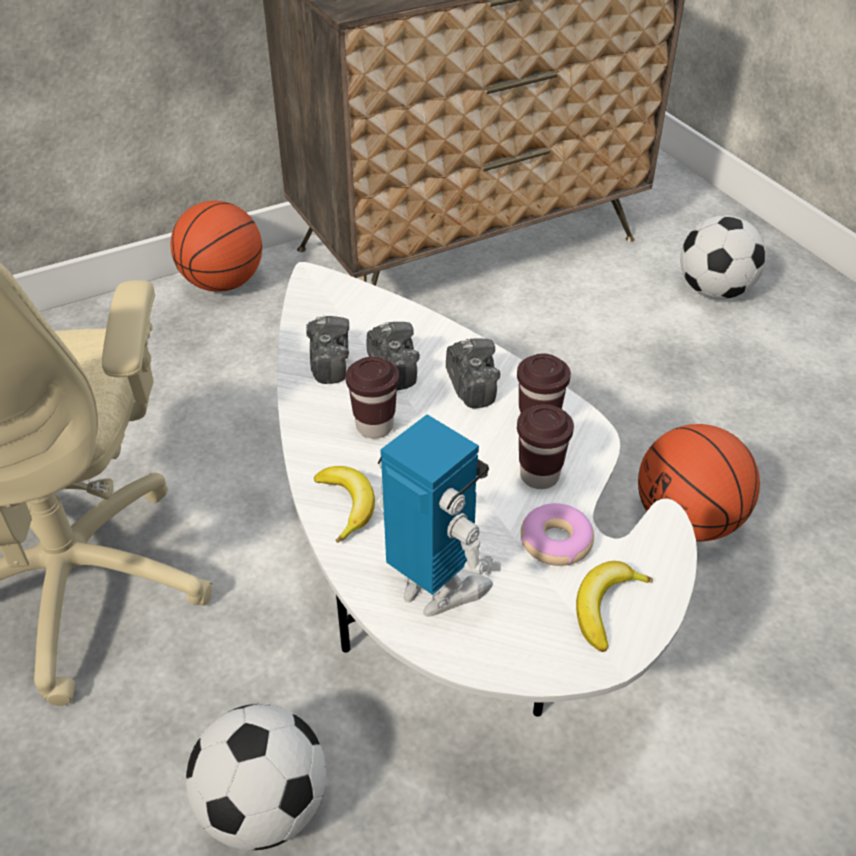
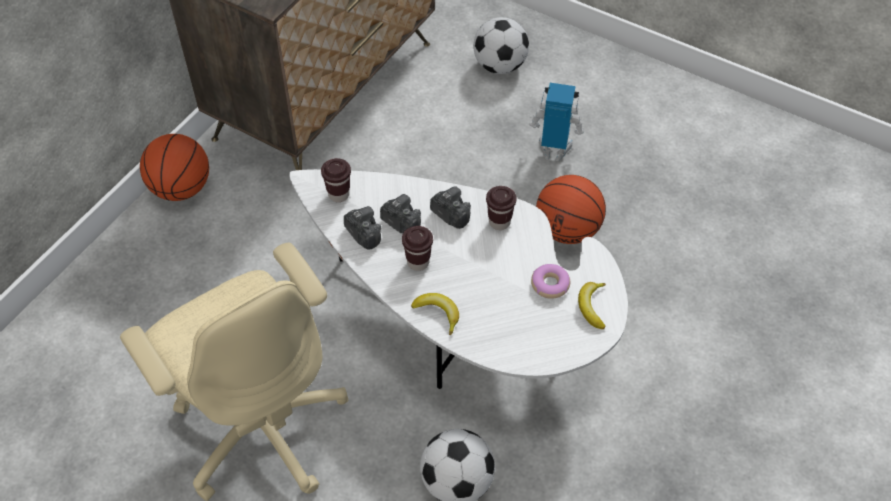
camera: 30 degrees left, 10 degrees up
(436, 588) = (512, 335): toy robot -> toy robot (554, 150)
(539, 476) = (519, 252): brown cup -> brown cup (339, 194)

